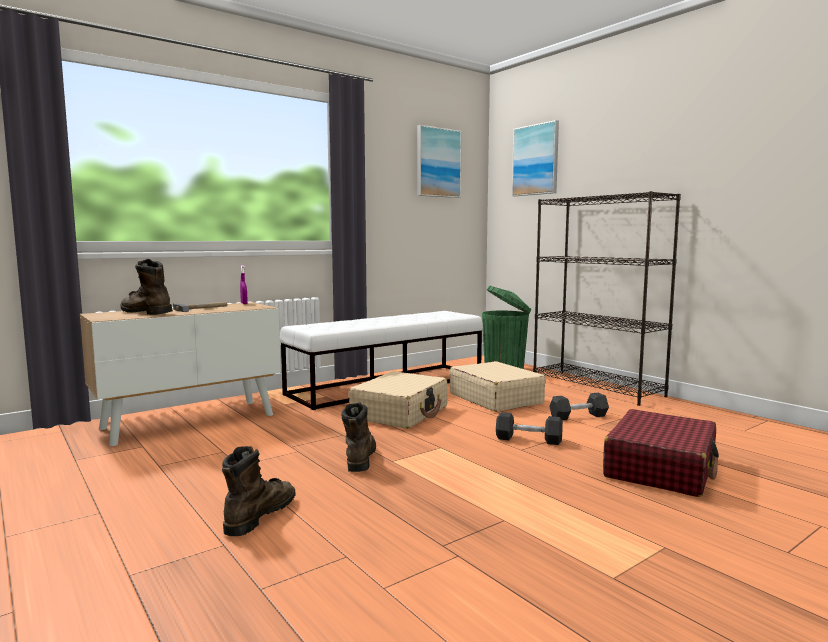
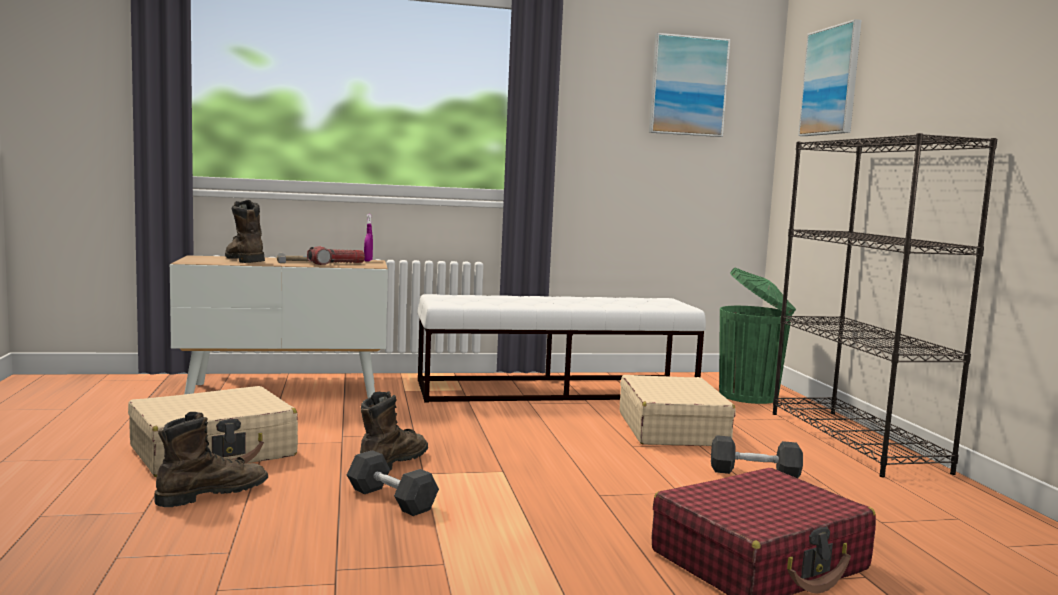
camera: 25 degrees right, 0 degrees up
(230, 308) = (336, 264): none -> flashlight
(400, 413) = (519, 423): beige suitcase -> beige suitcase (214, 452)
(528, 439) = (630, 486): grey dumbbell -> grey dumbbell (391, 499)

